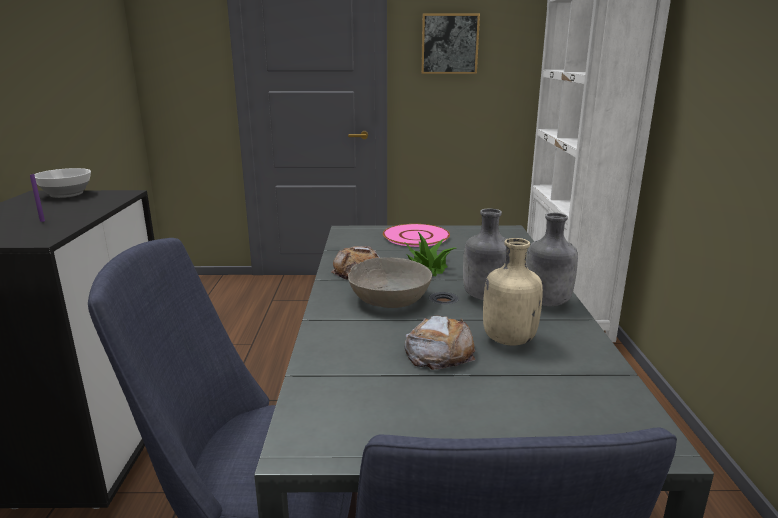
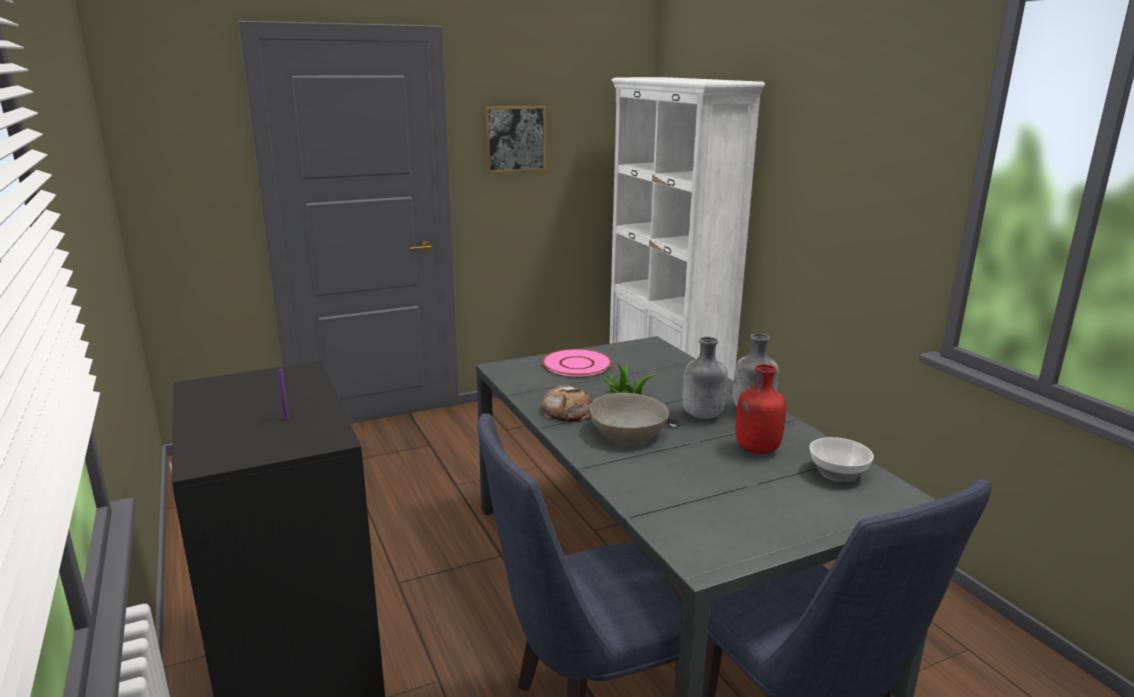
camera: 25 degrees left, 0 degrees up
(66, 194) = (237, 381): bowl -> bowl (839, 474)
(439, 351) = (718, 470): bread -> none
(507, 340) = (756, 449): beige bottle -> red bottle

